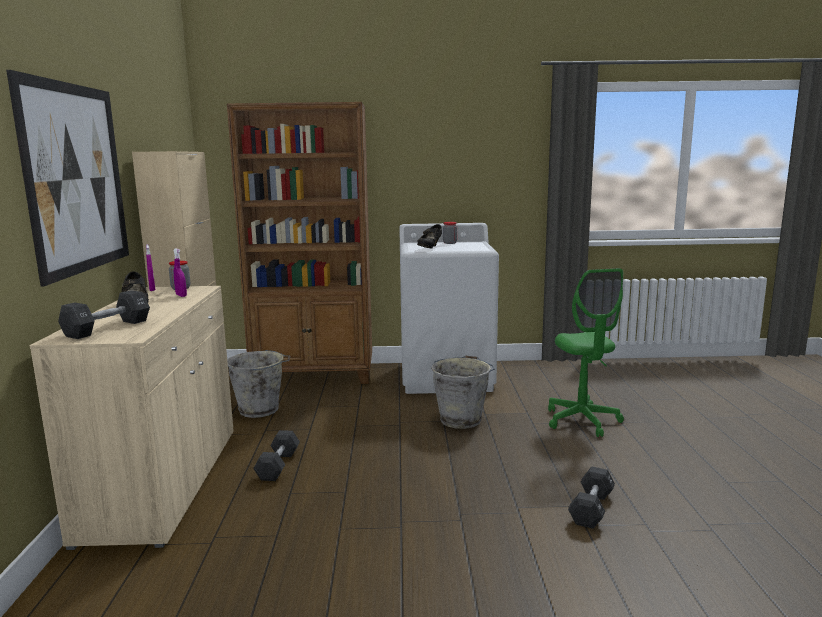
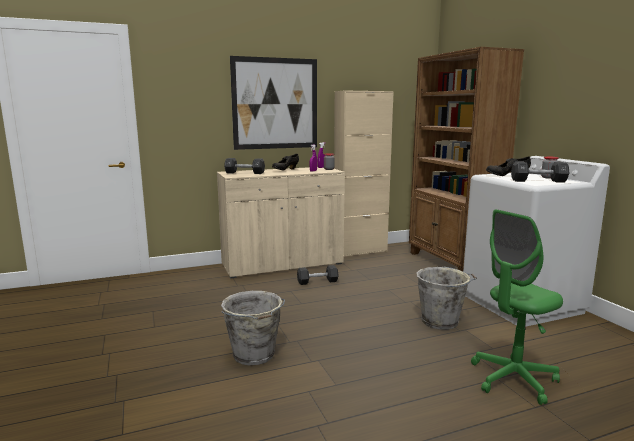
camera: 70 degrees right, 0 degrees up
(261, 410) = (380, 262): grey bucket -> grey bucket (254, 355)
(591, 508) = (336, 393): black dumbbell -> black dumbbell (538, 181)

